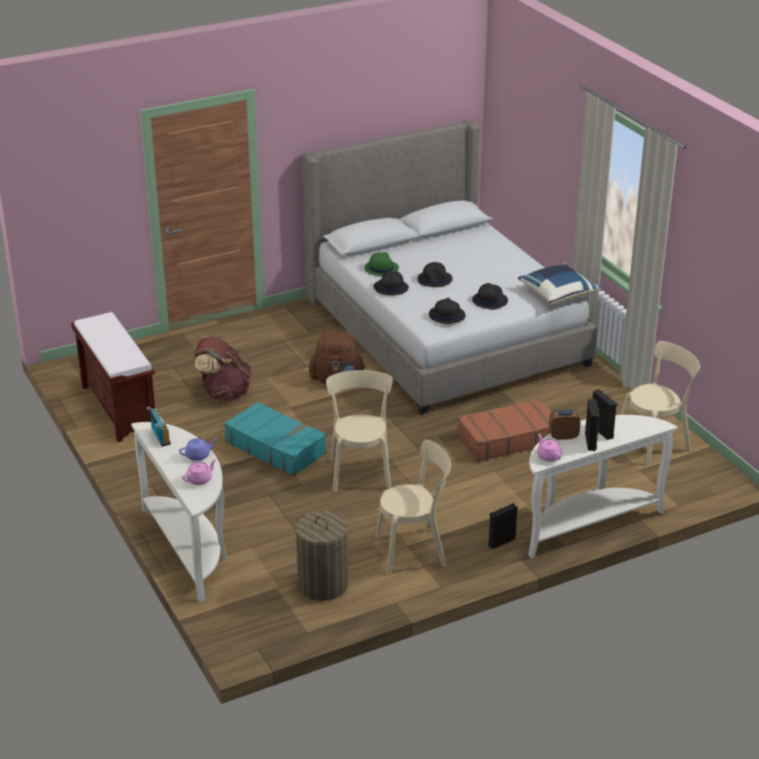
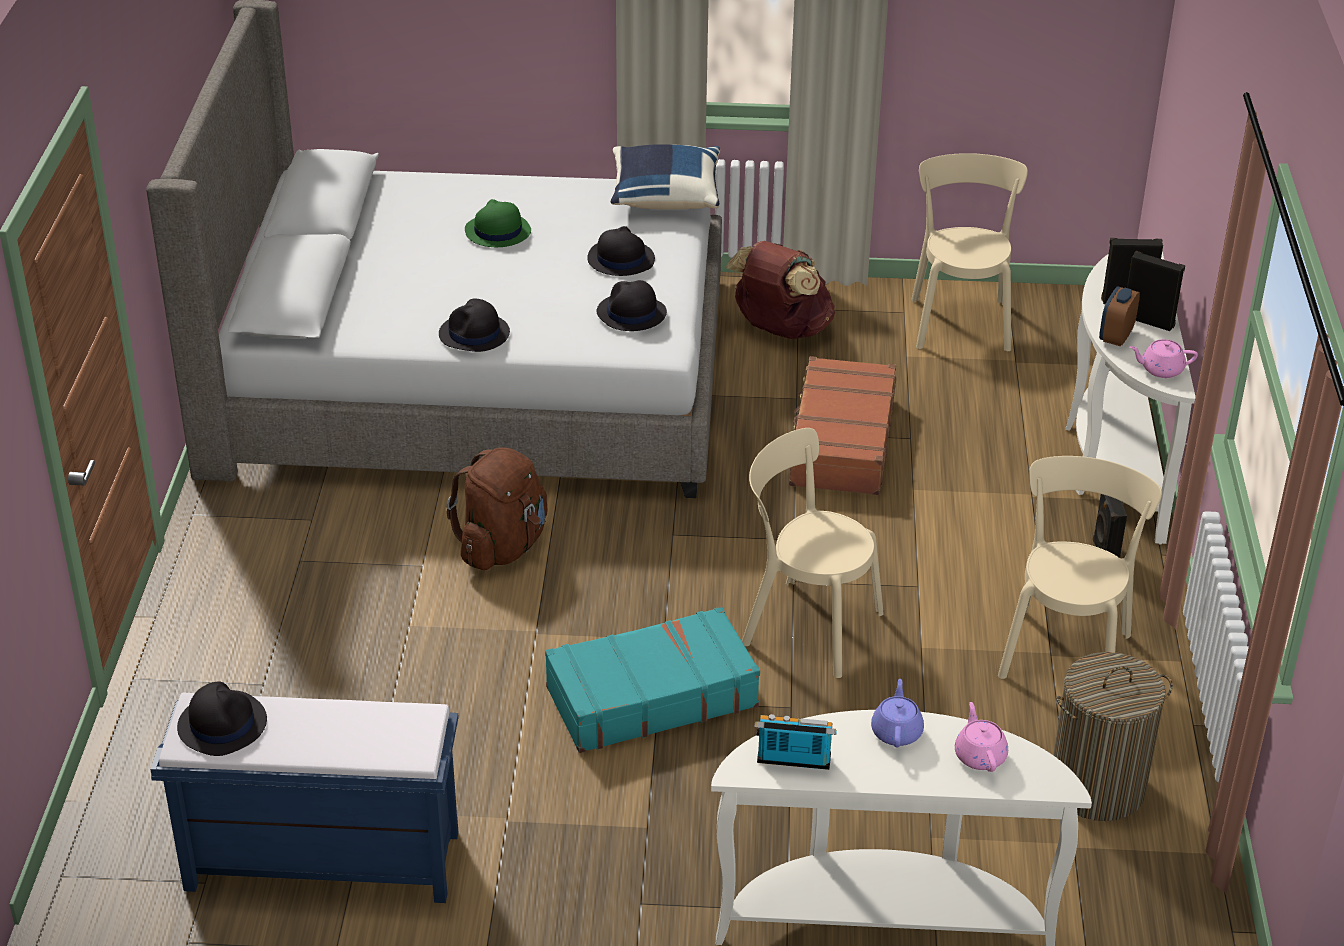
camera: 60 degrees left, 5 degrees up
(117, 408) = (320, 862): brown bench -> blue bench
(223, 393) = (408, 697): brown backpack -> brown backpack (780, 330)
(381, 268) = (395, 320): green hat -> green hat (497, 231)
(435, 279) = (497, 282): black hat -> black hat (222, 724)

